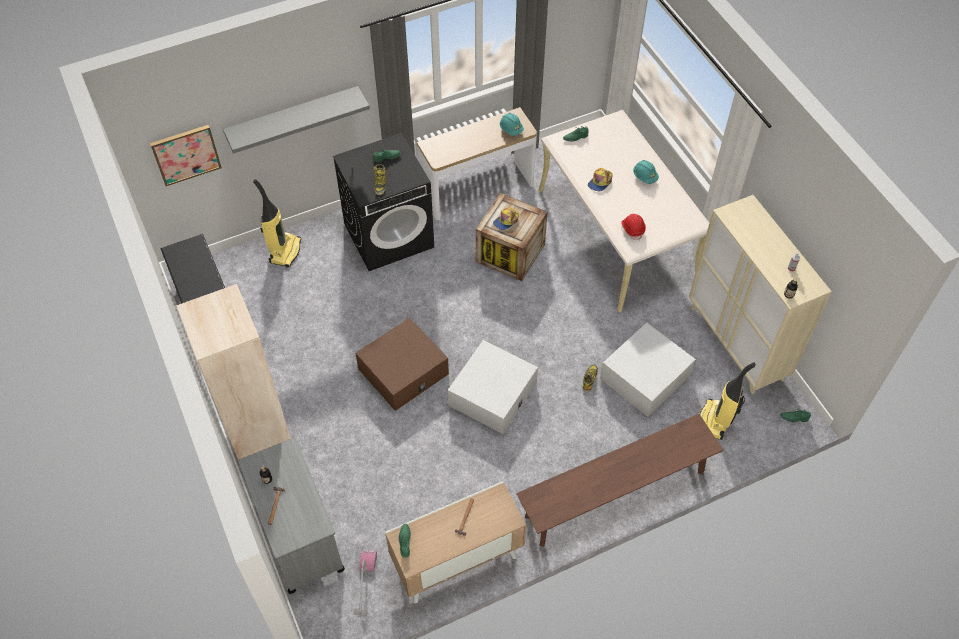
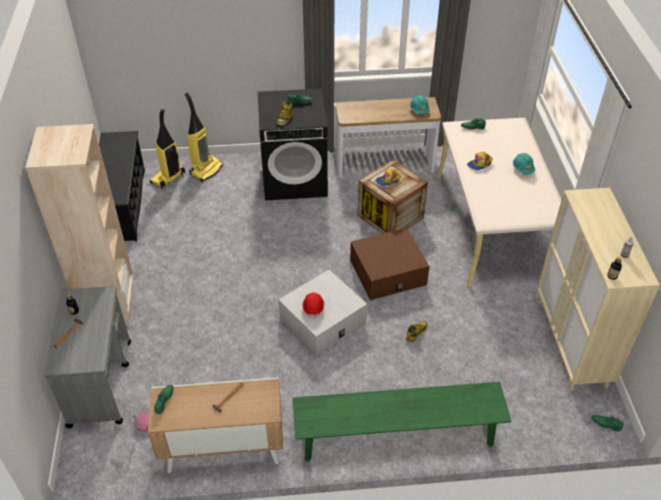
camera: 20 degrees right, 10 degrees down
(186, 154) = (134, 54): picture -> none
(293, 116) = (230, 47): grey shelf -> none
(403, 371) = (255, 281): brown storage box -> brown storage box (388, 272)
(615, 494) = (397, 438): brown bench -> green bench
(632, 229) = (493, 206): red hard hat -> red hard hat (313, 307)
(645, 377) = (469, 346): white storage box -> none
(715, 421) = (523, 403): vacuum cleaner -> vacuum cleaner (168, 178)

